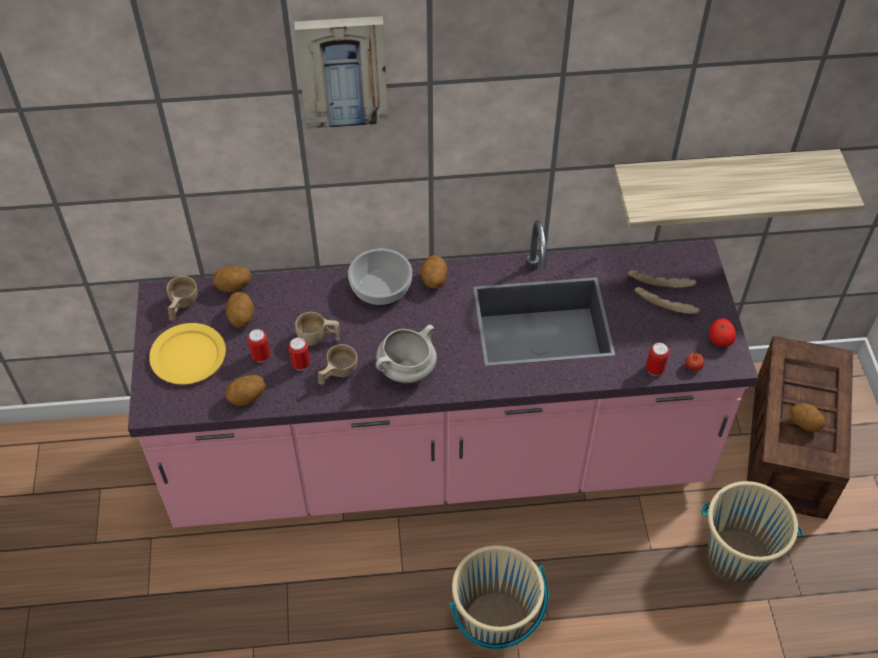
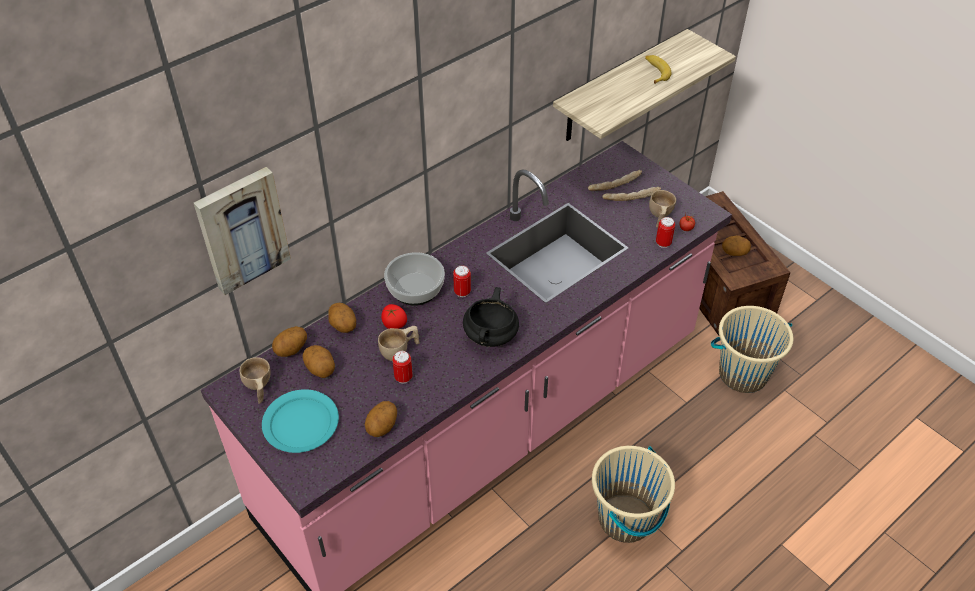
camera: 35 degrees left, 5 degrees down
(189, 356) = (301, 423): yellow plate -> turquoise plate
(261, 356) = (364, 389): can -> can (462, 292)
(337, 374) = (439, 369): beige cup -> beige cup (659, 217)
(342, 70) = (355, 88): picture -> picture (241, 229)
(406, 370) = (491, 337): white cooking pot -> black cooking pot
(433, 280) = (451, 263): potato -> potato (343, 326)
(719, 339) = (686, 202): tomato -> tomato (394, 324)
(752, 182) = (655, 72): none -> banana

